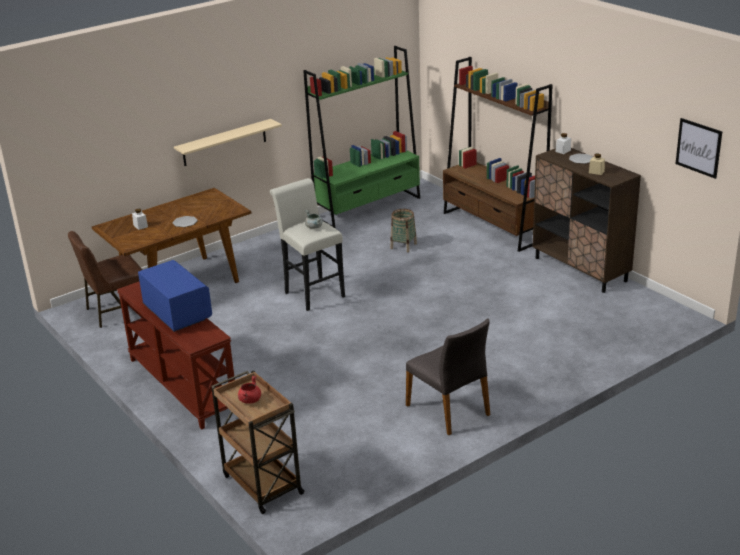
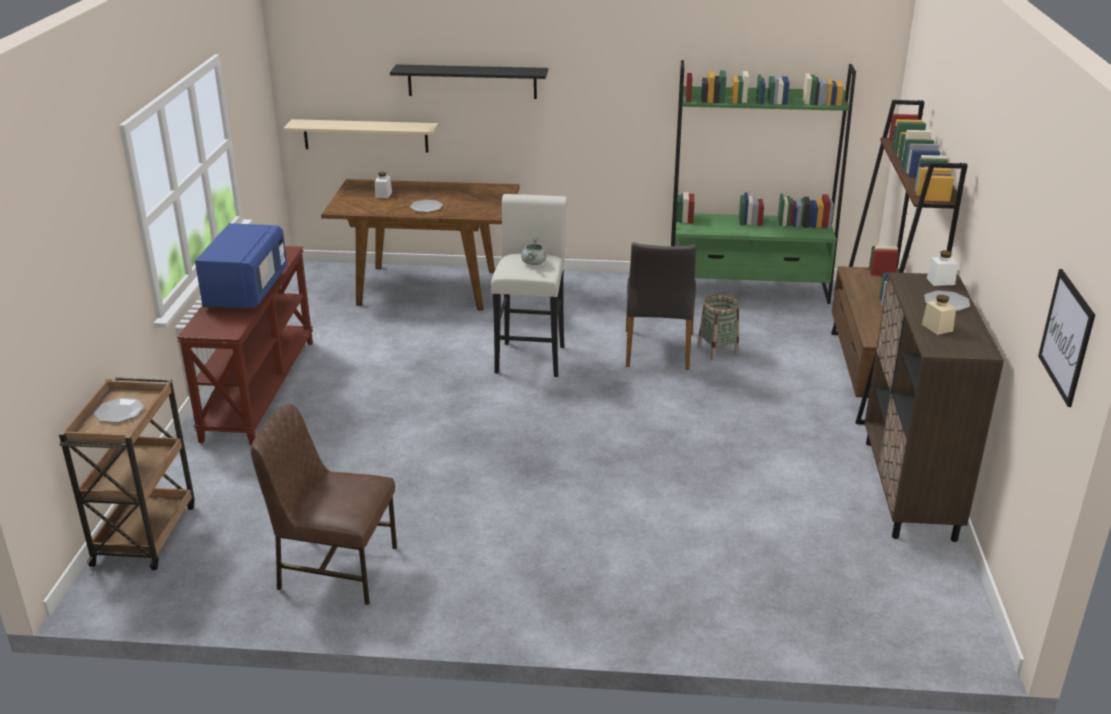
camera: 40 degrees right, 0 degrees up
(116, 311) = (334, 287): brown chair -> brown chair (335, 568)
(172, 123) = (472, 81): none -> black shelf
(224, 142) = (545, 129): beige shelf -> beige shelf (365, 135)
(250, 400) = (120, 412): red cooking pot -> plate
(449, 410) = (446, 574): grey chair -> grey chair (658, 350)

